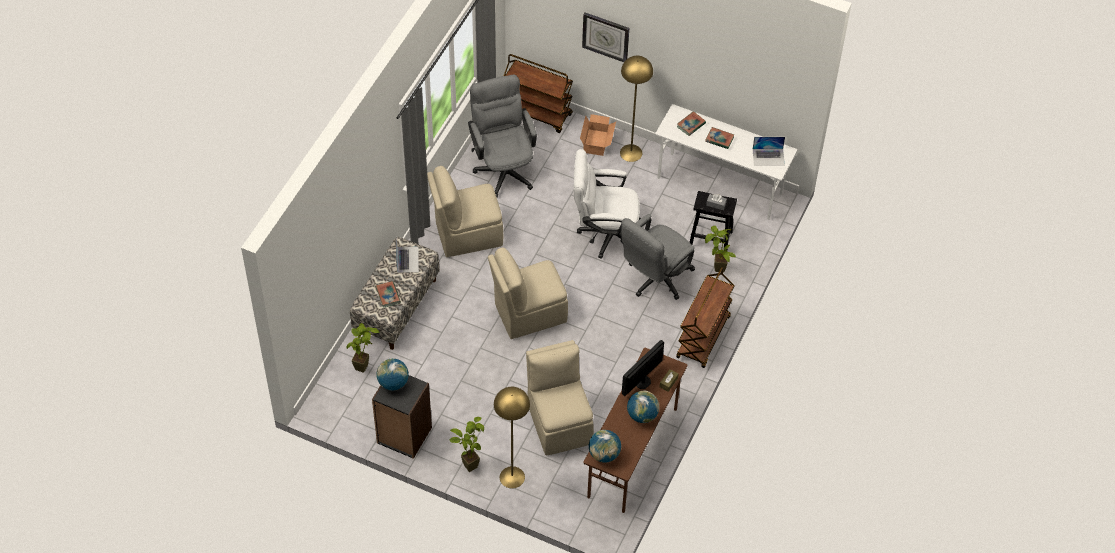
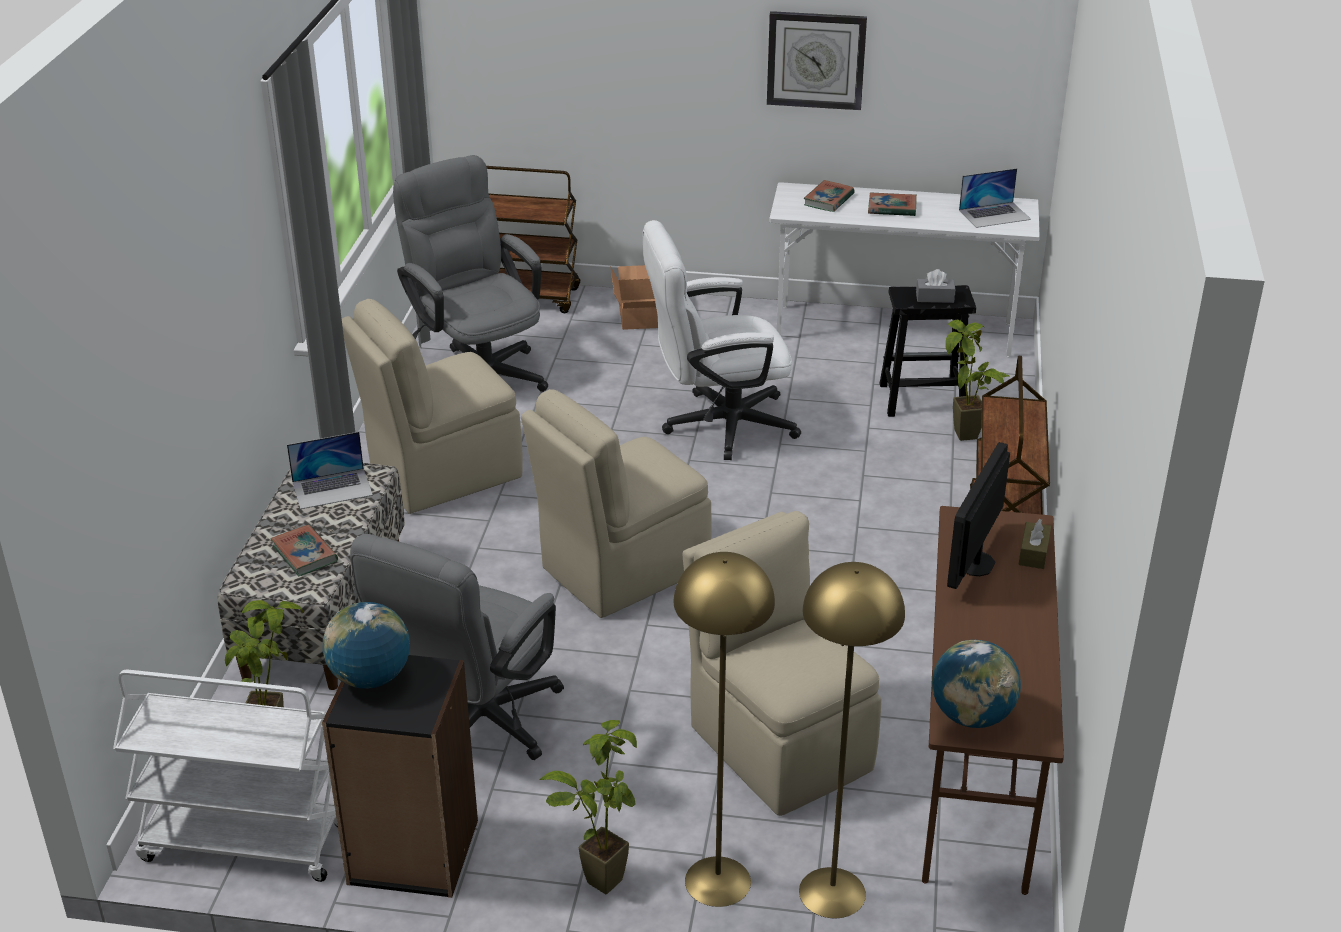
camera: 15 degrees left, 20 degrees down
(343, 415) = (242, 843): none -> white cart
(407, 259) = (332, 488): laptop -> laptop turned 90 degrees clockwise
(606, 36) = (634, 64): wall clock -> wall clock (816, 60)
(631, 153) = (710, 317): yellow floor lamp -> yellow floor lamp (832, 892)
(642, 415) = (1013, 622): globe -> none
(655, 279) = (853, 472): grey office chair -> grey office chair (472, 729)

